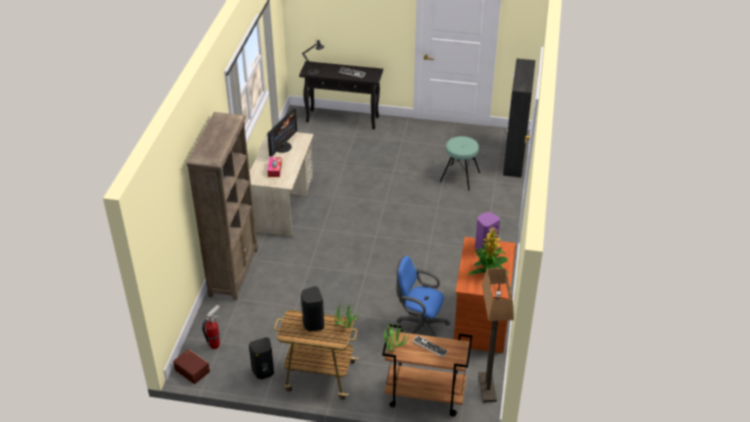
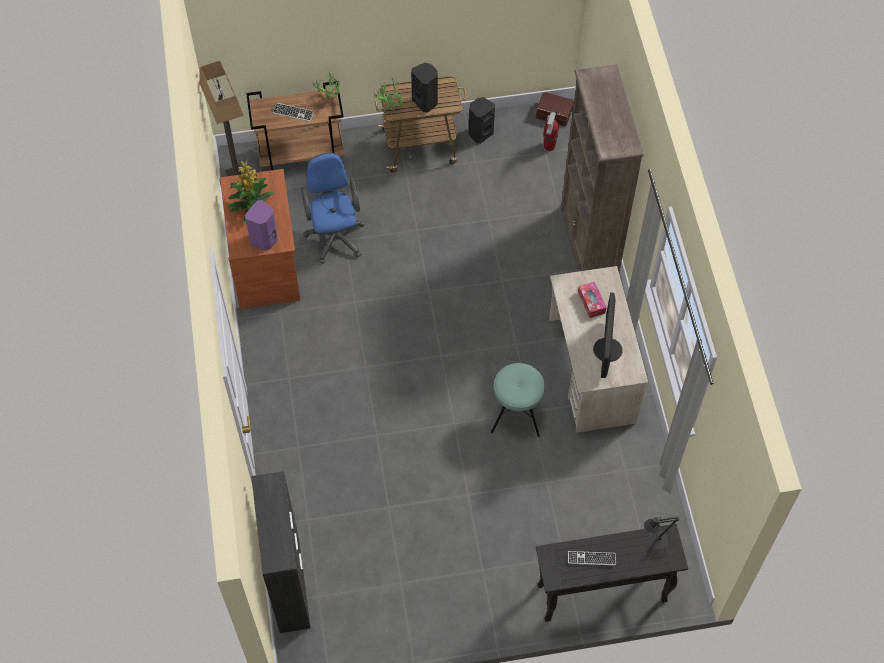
camera: 160 degrees right, 20 degrees up
(419, 327) = (335, 235): blue office chair -> blue office chair turned 105 degrees counterclockwise
(459, 177) = (363, 511): turquoise stool -> turquoise stool (516, 413)

